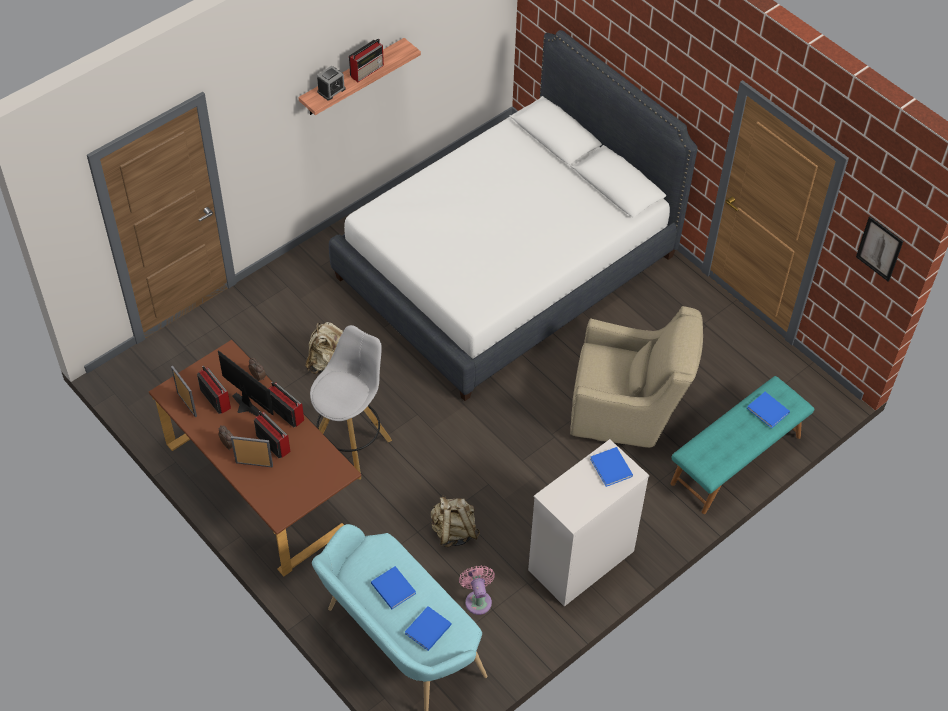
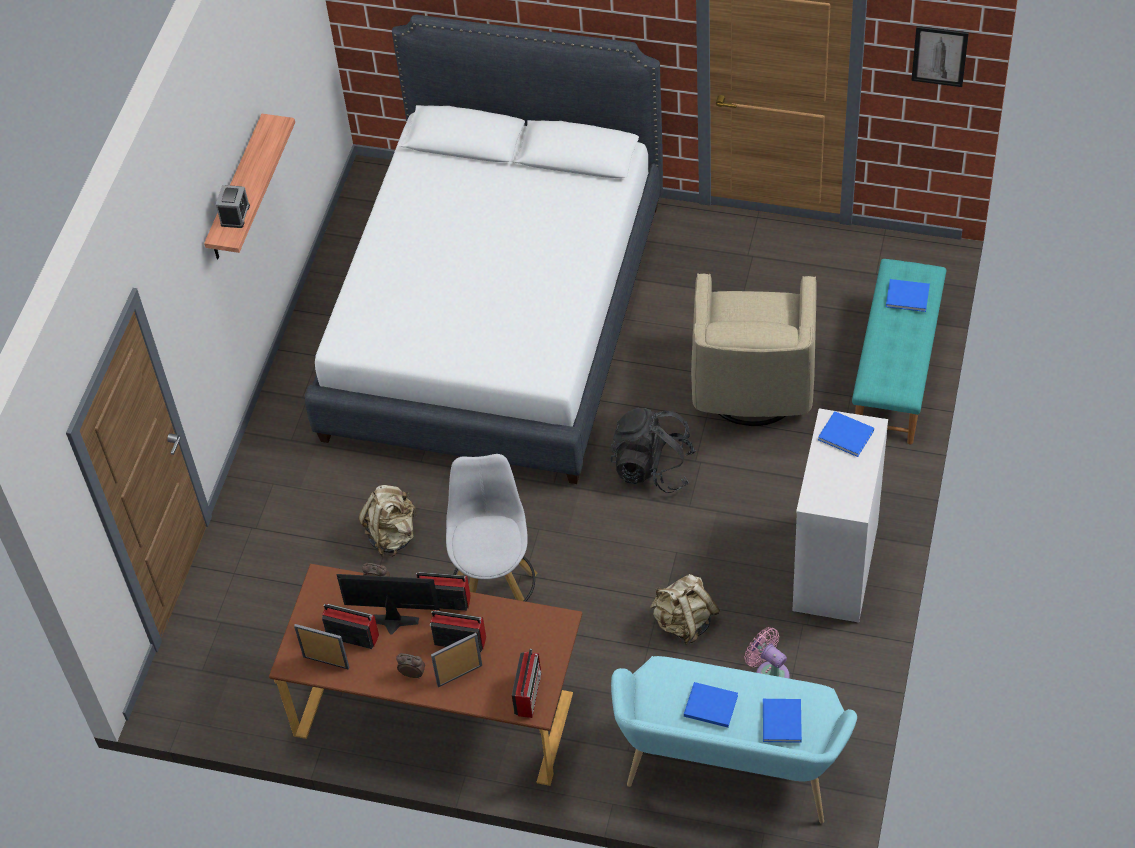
camera: 30 degrees left, 0 degrees up
(367, 70) = (255, 171): radio -> radio (529, 693)
(521, 421) = (653, 468): none -> black backpack
(628, 413) = (752, 391): beige armchair -> beige armchair turned 120 degrees clockwise

